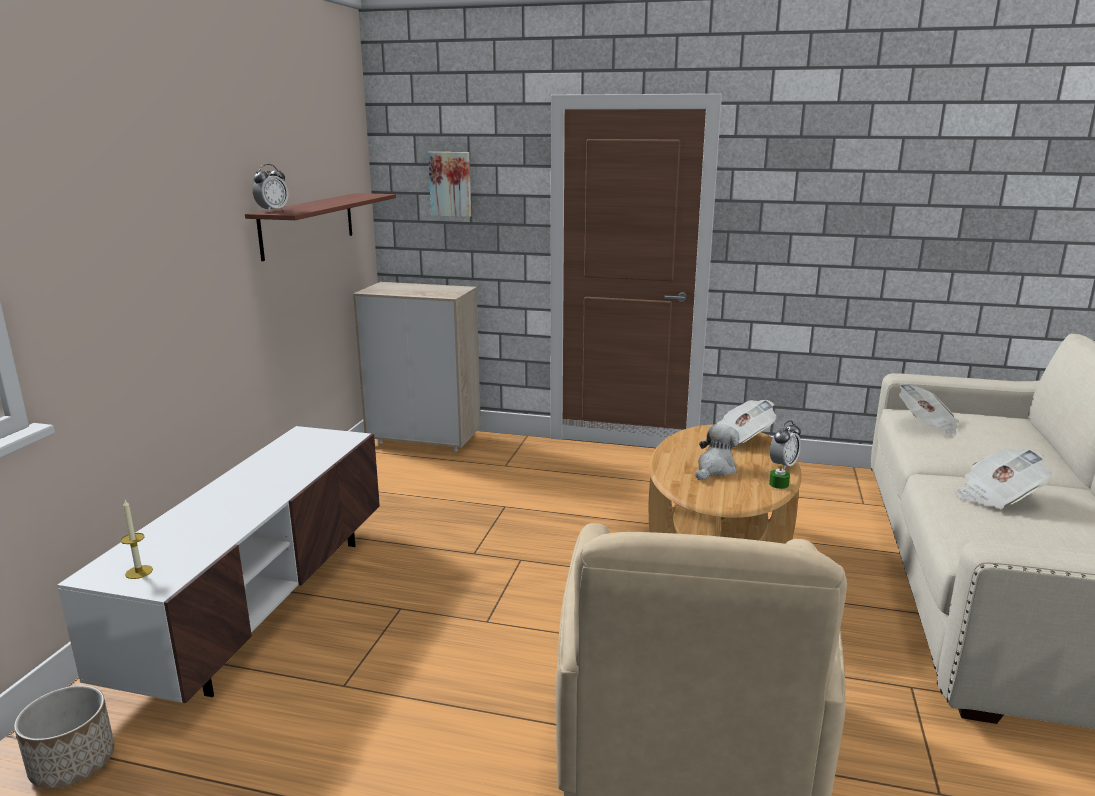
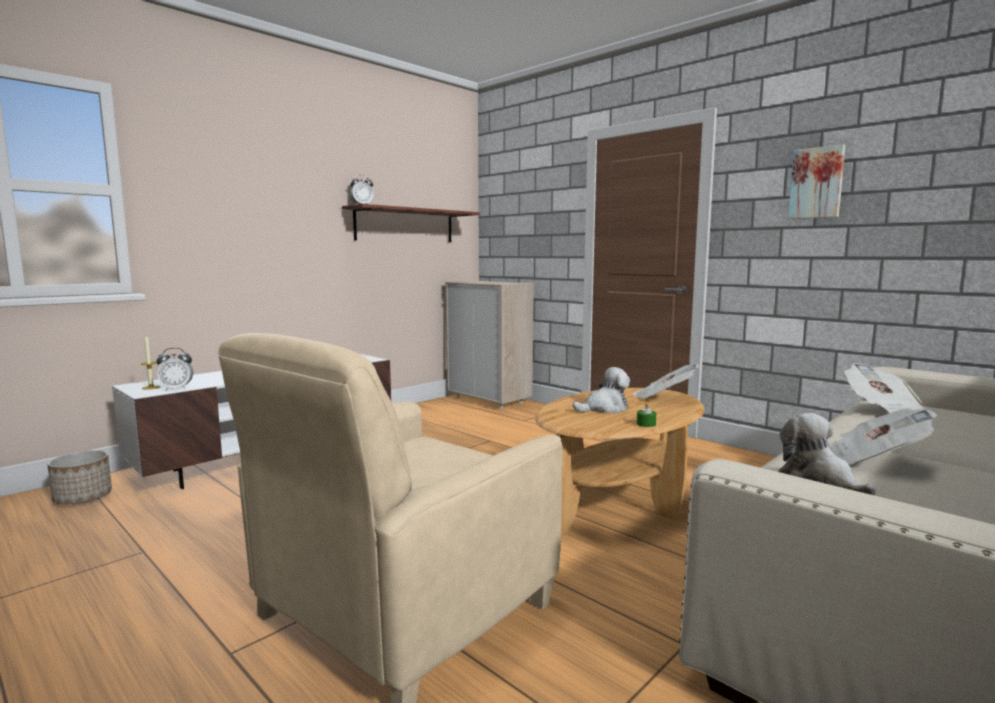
camera: 30 degrees right, 10 degrees down
(451, 184) = (523, 206): picture -> picture (817, 183)
(783, 465) = (674, 416): alarm clock -> alarm clock (177, 389)
(998, 531) = (819, 481): none -> plush toy

